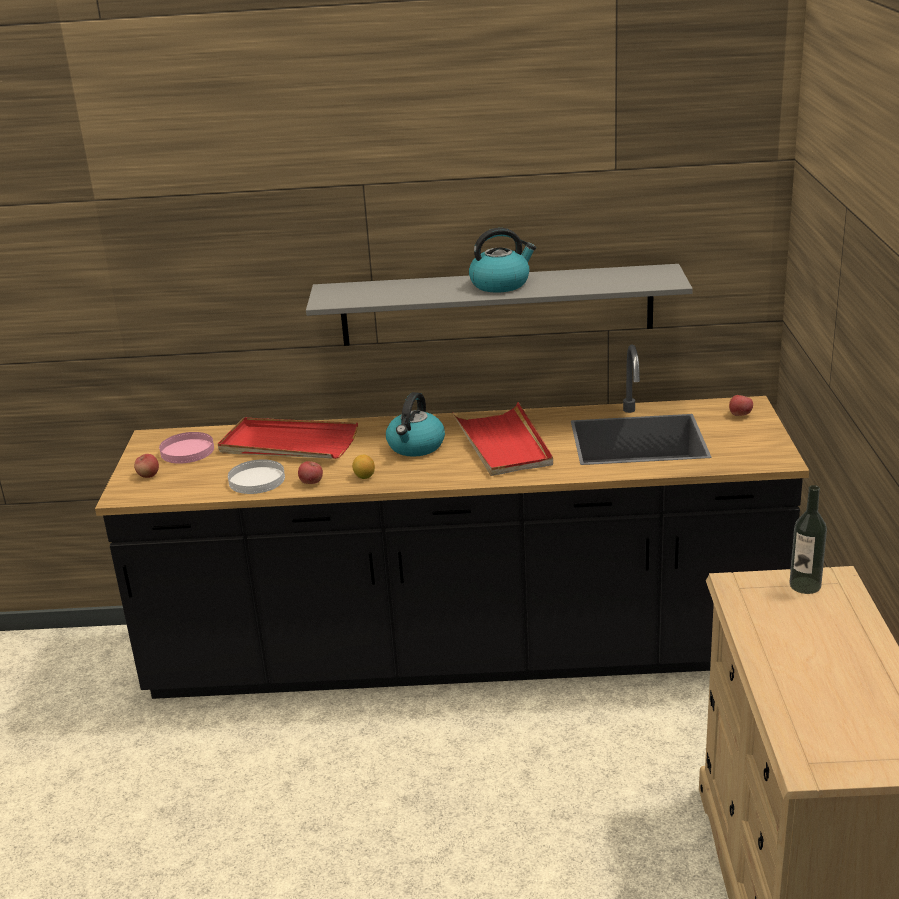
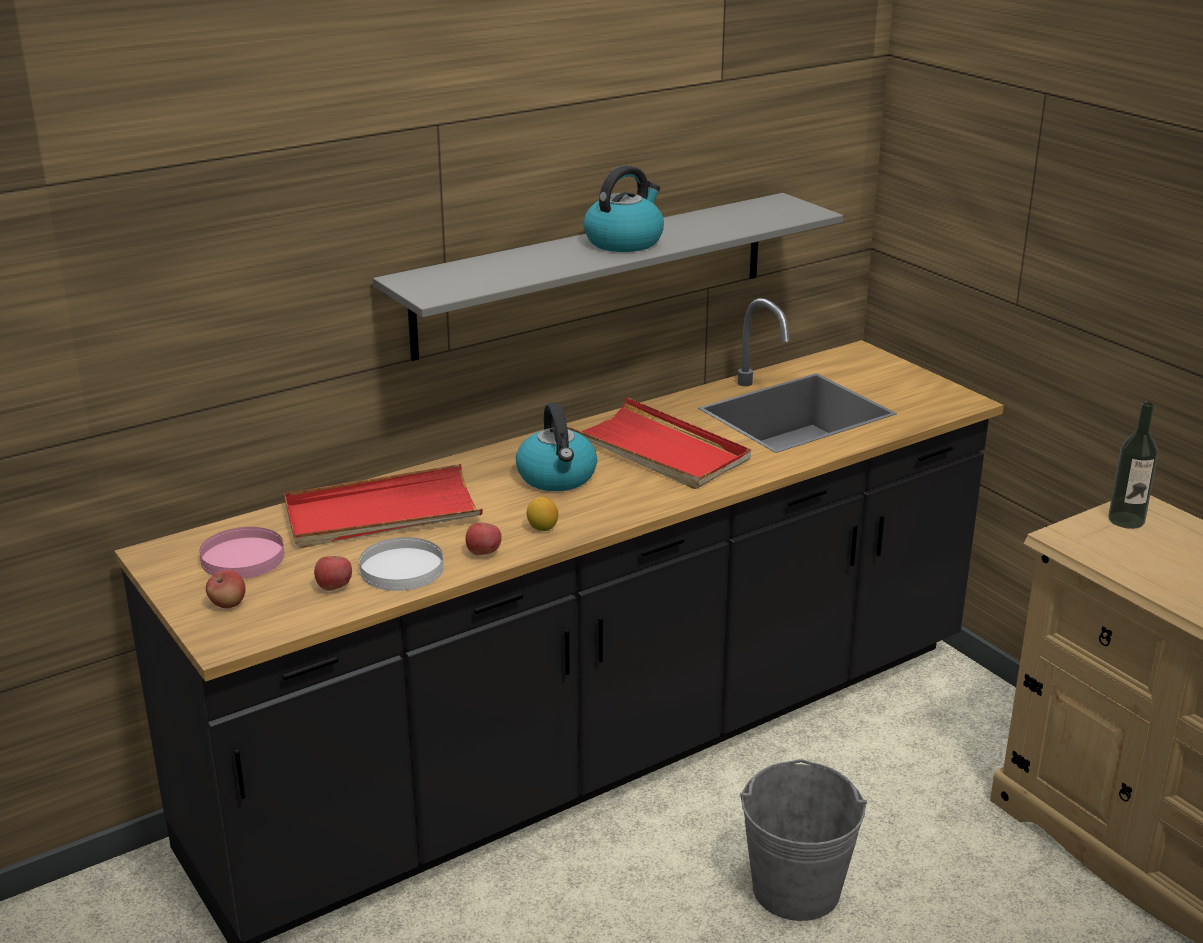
camera: 35 degrees left, 0 degrees up
(494, 792) = (796, 889): none -> grey bucket
(740, 415) = (865, 364): apple -> apple (334, 587)

